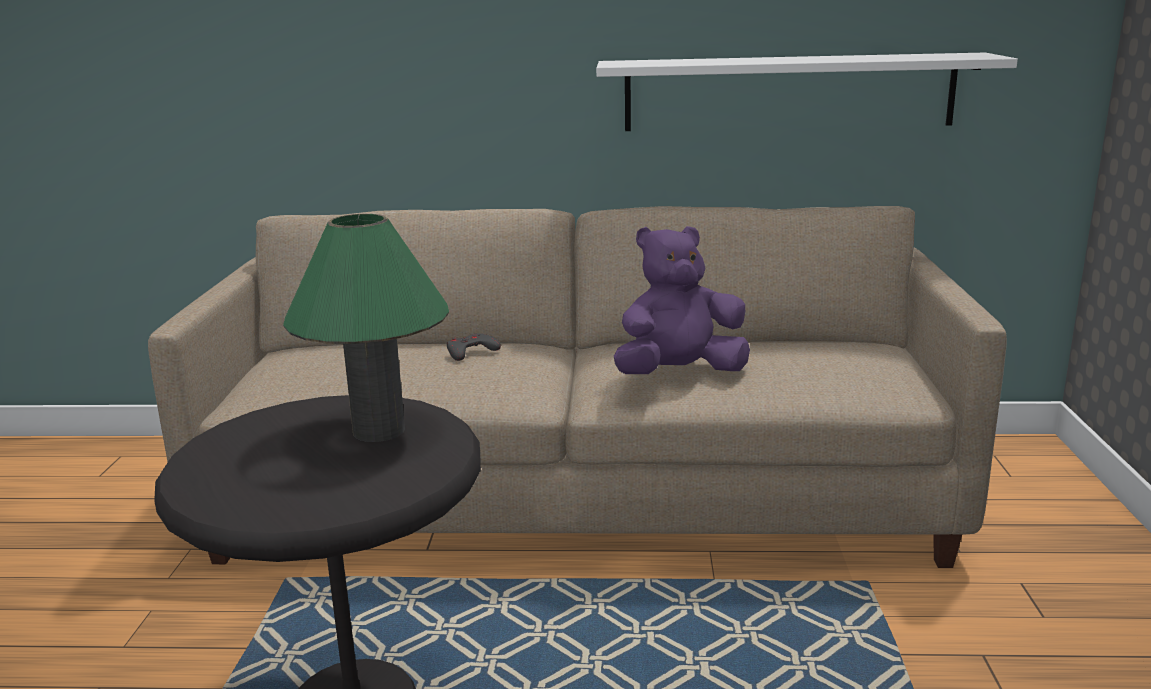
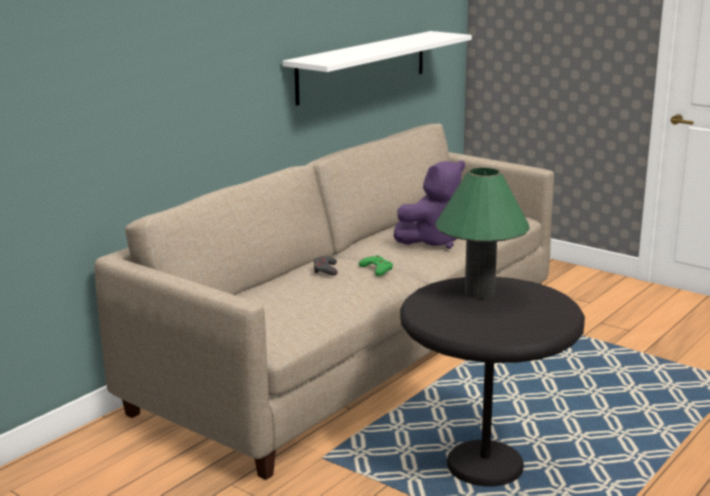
camera: 55 degrees left, 0 degrees up
(511, 373) = (377, 269): none -> green game controller
(679, 373) = (434, 241): purple plush toy -> purple plush toy turned 135 degrees counterclockwise

